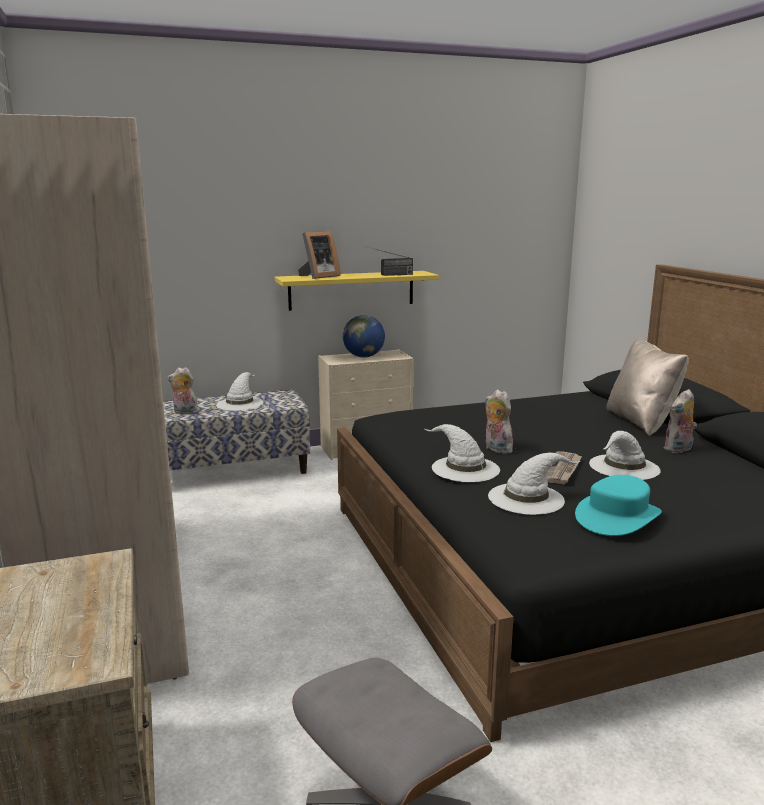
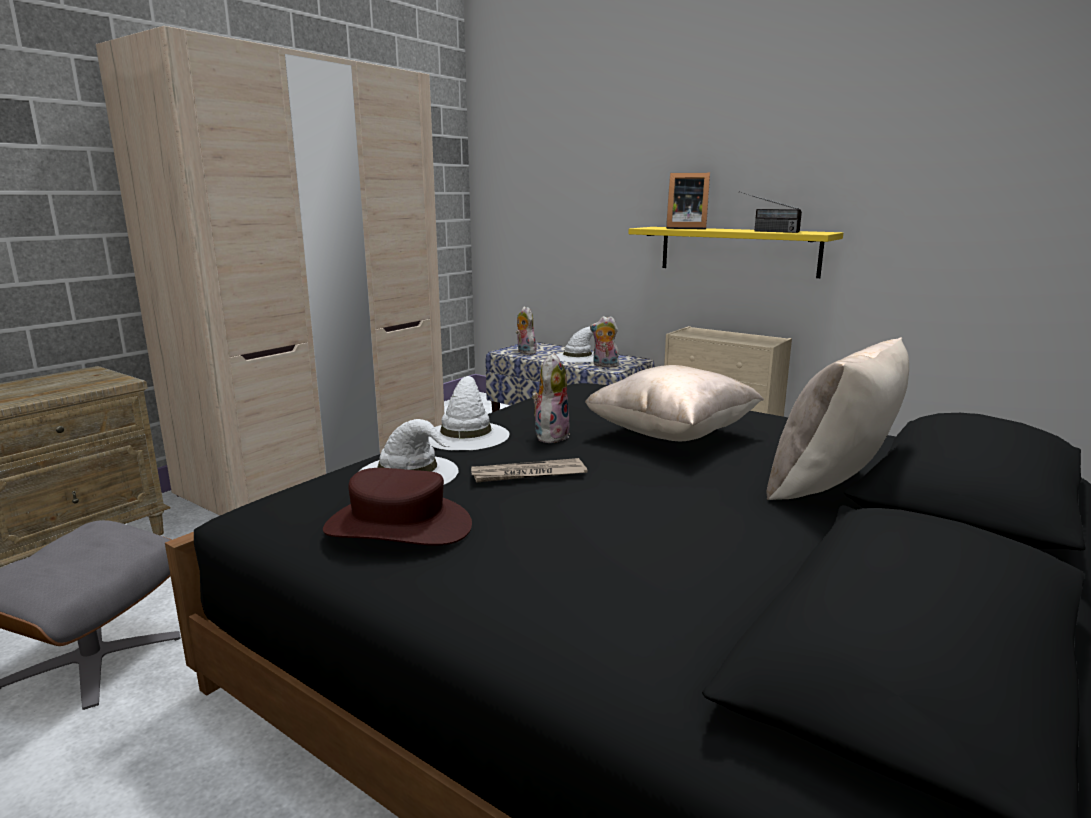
camera: 55 degrees right, 0 degrees up
(364, 356) = (726, 335): globe -> none
(533, 425) = (671, 435): none -> beige pillow
(617, 516) = (398, 526): turquoise hat -> brown hat
(624, 467) = (595, 504): white hat -> none
(679, 449) = (747, 529): plush toy -> plush toy (604, 365)

